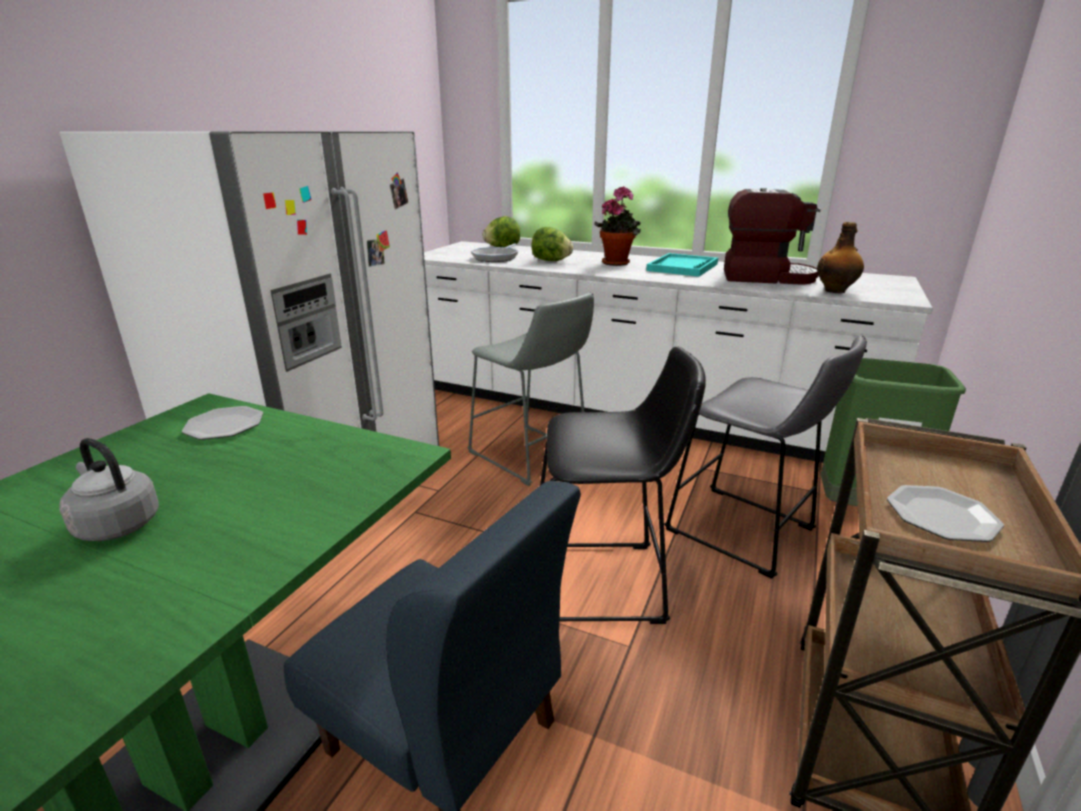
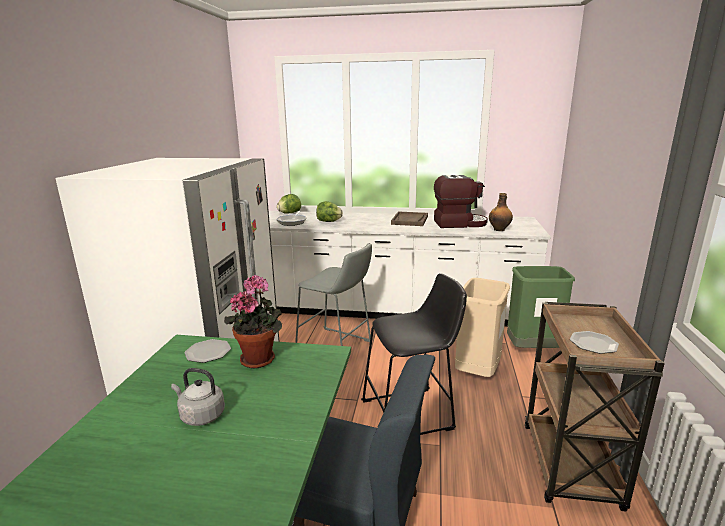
camera: 15 degrees left, 5 degrees down
(617, 262) = (370, 220): potted plant -> potted plant (260, 358)
(682, 267) = (410, 220): turquoise tray -> brown tray
(746, 533) = (477, 372): grey stool -> beige trash can

